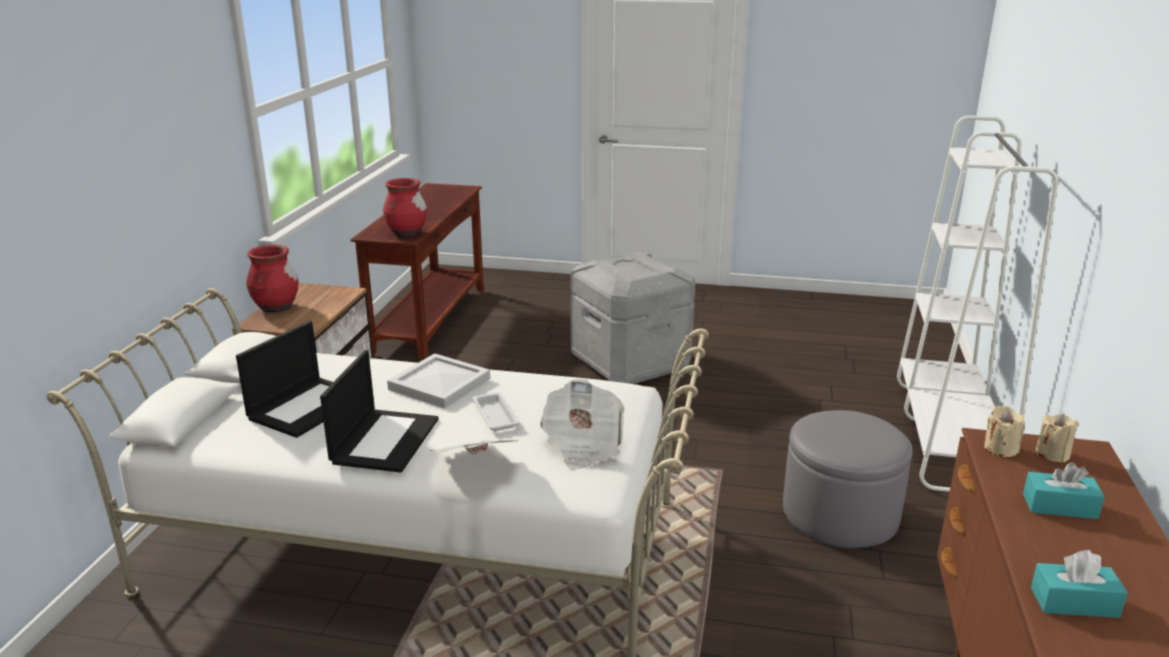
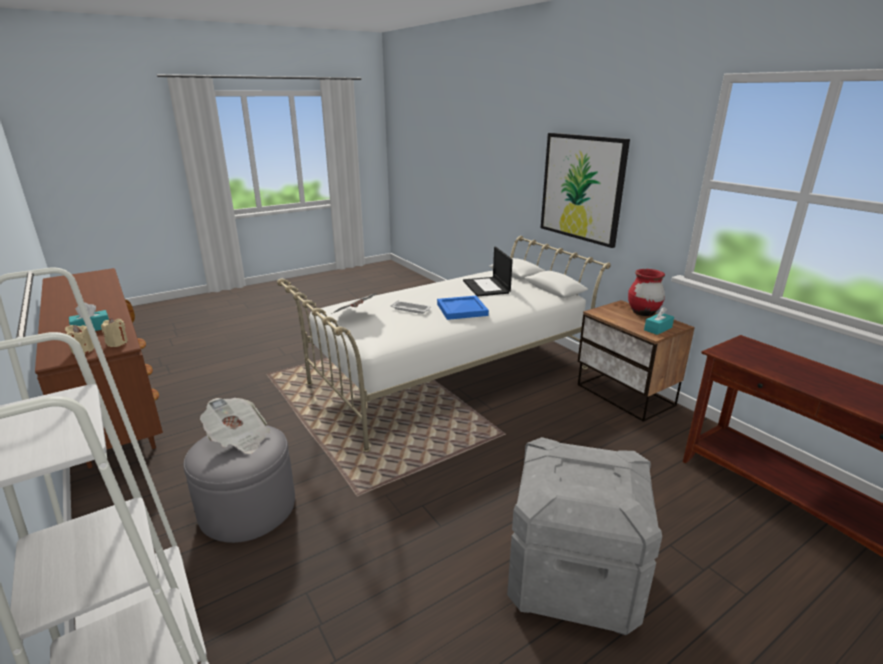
camera: 135 degrees right, 0 degrees up
(123, 205) = (582, 188): none -> picture
(385, 440) = (432, 290): laptop -> none
(407, 234) = (737, 355): red vase -> none
(441, 384) = (461, 310): white tray -> blue tray
(475, 466) = (383, 296): newspaper -> newspaper (238, 438)
(1074, 602) = (101, 303): turquoise tissue box -> turquoise tissue box (658, 329)

